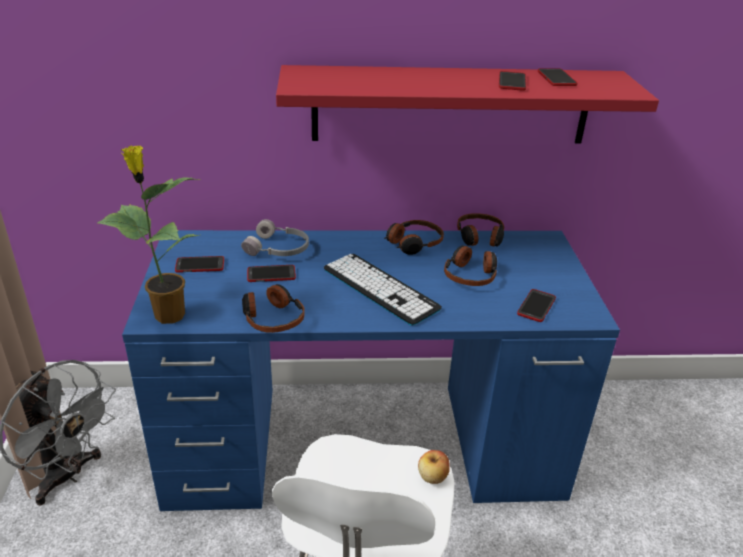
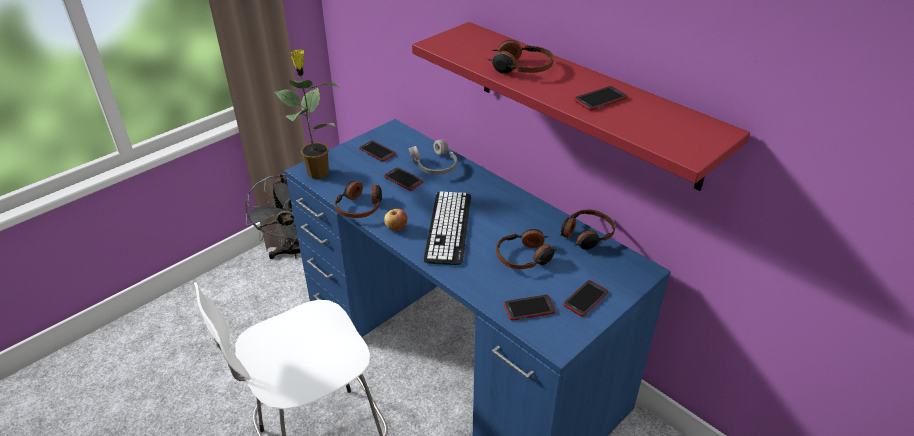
camera: 50 degrees right, 5 degrees up
(413, 243) = (526, 211): headphones -> headphones (520, 67)
(432, 477) = (344, 367): apple -> apple (396, 228)
(556, 78) = (652, 112): phone -> phone (585, 299)

